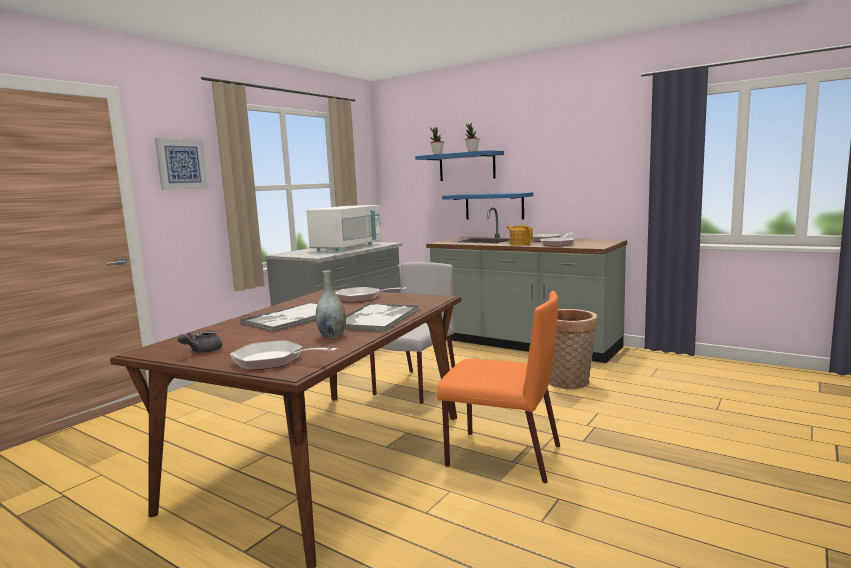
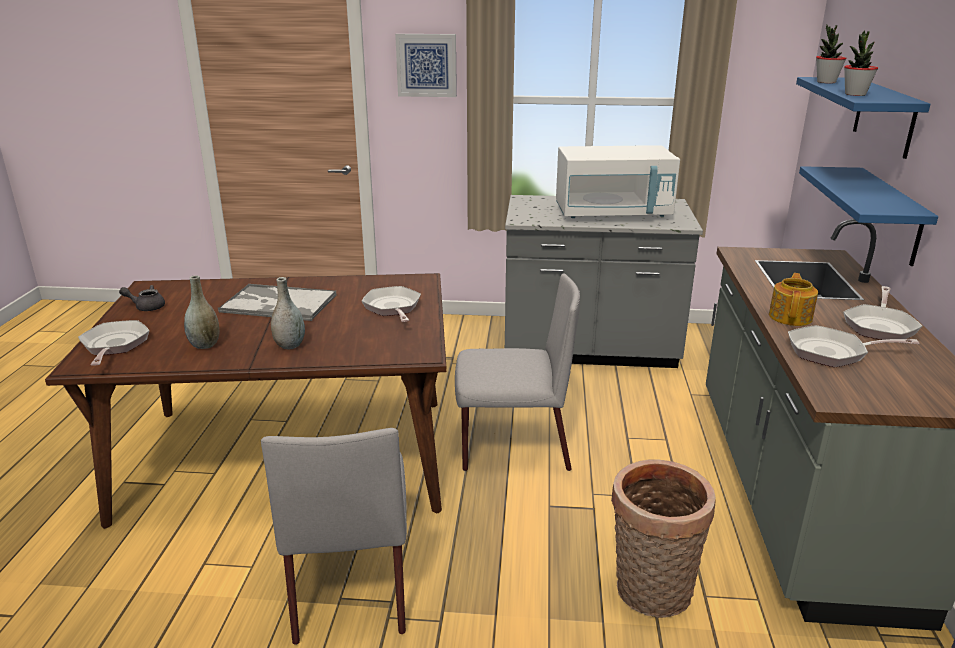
camera: 60 degrees right, 15 degrees up
(377, 318) = (290, 345): tray -> grey vase
(501, 456) = (351, 584): orange chair -> grey chair

